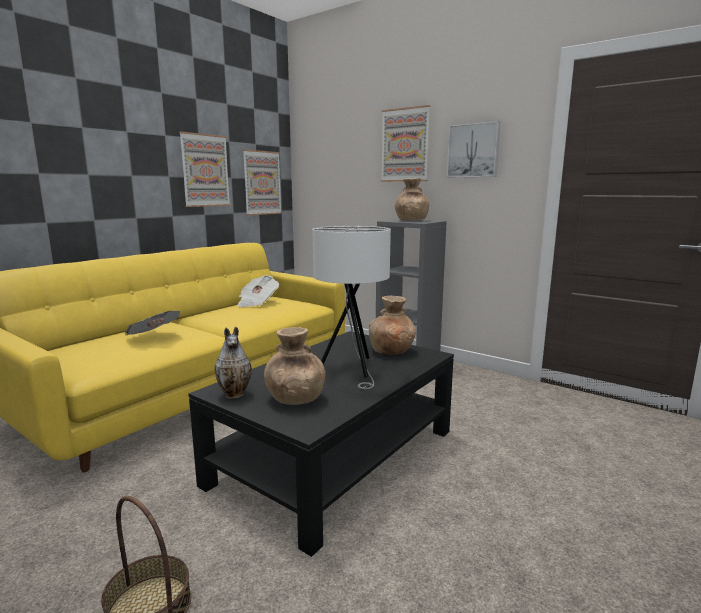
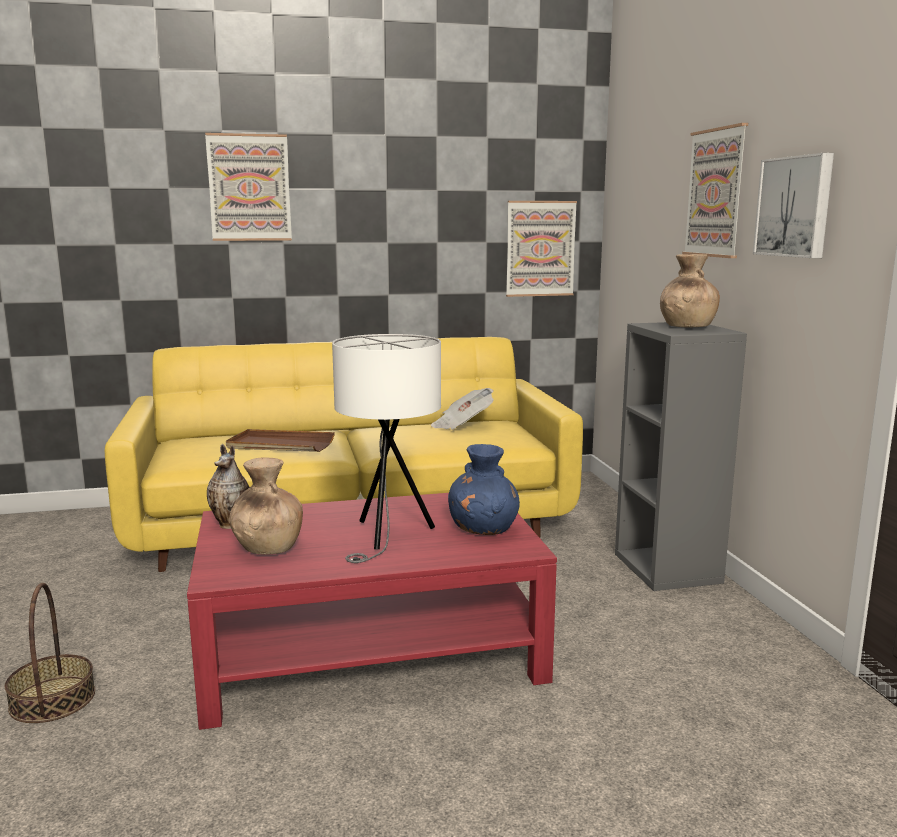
camera: 40 degrees right, 0 degrees up
(154, 337) = (280, 445): newspaper -> brown tray
(205, 170) = (441, 233): picture -> picture (249, 188)
(336, 455) = (372, 649): black coffee table -> red coffee table
(391, 351) = (483, 529): brown vase -> blue vase

